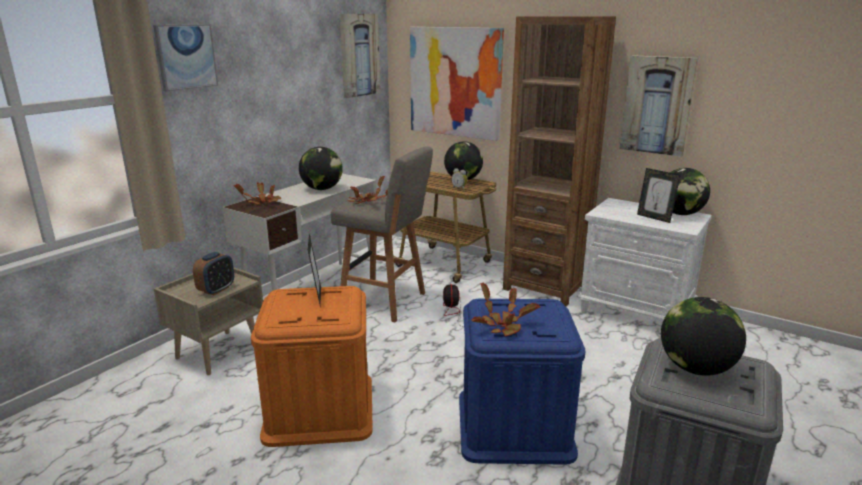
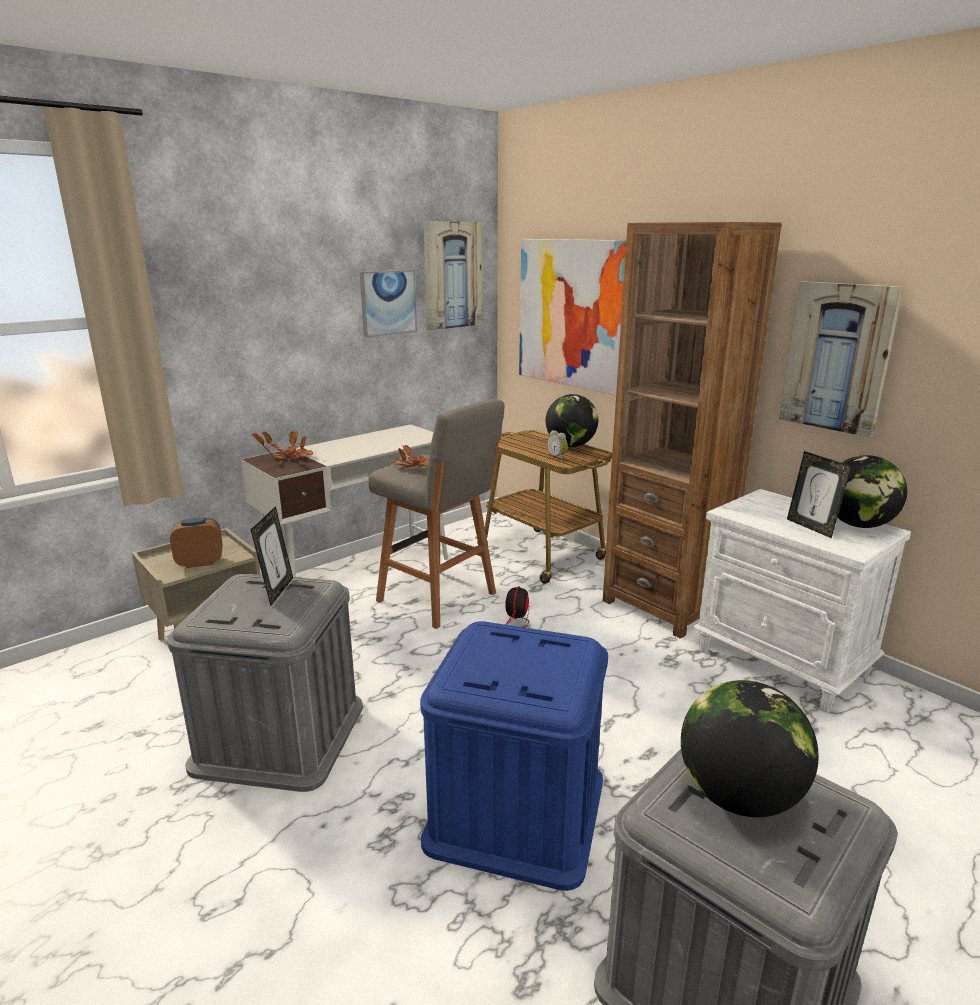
camera: 15 degrees right, 0 degrees up
(186, 56) = (196, 272): picture -> picture (388, 302)
(216, 290) = (200, 563): alarm clock -> alarm clock turned 150 degrees counterclockwise
(319, 408) = (280, 735): orange storage box -> grey storage box
(322, 189) = (374, 445): globe -> none
(502, 325) = (485, 668): potted plant -> none

